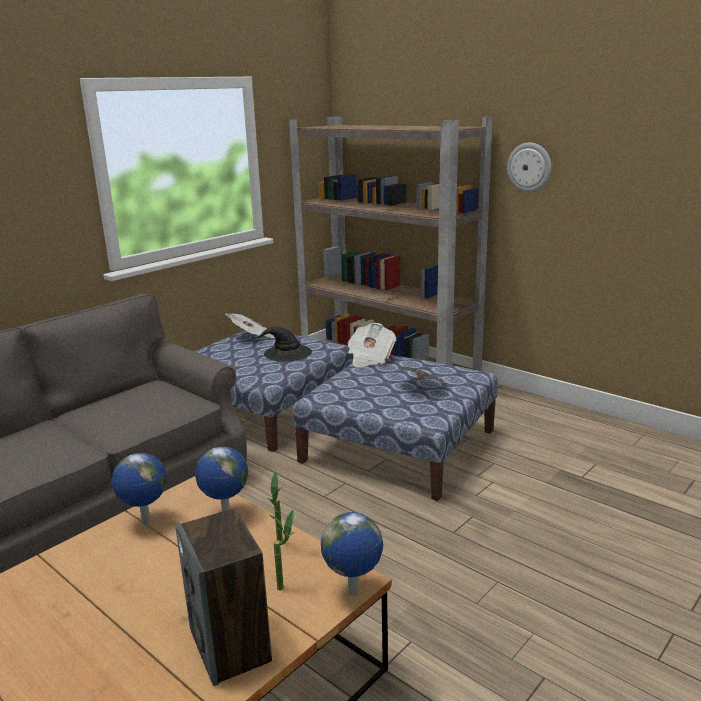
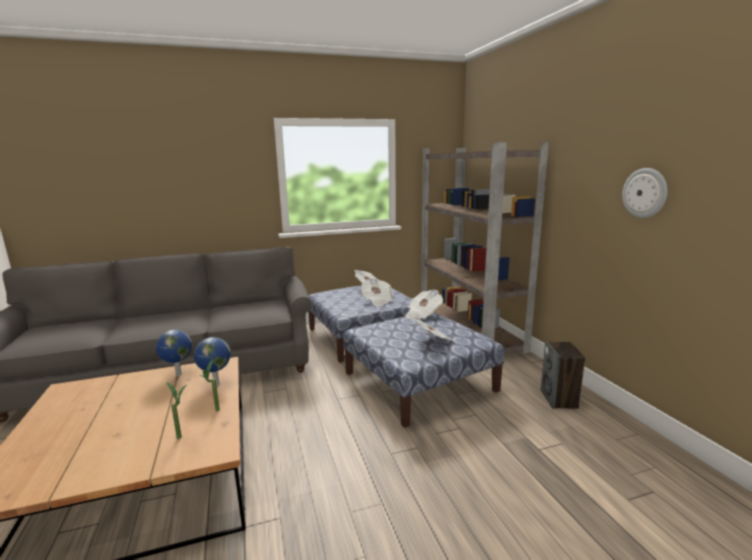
camera: 30 degrees right, 5 degrees down
(231, 646) = (111, 460): speaker -> speaker (559, 399)
(287, 353) = (377, 300): black hat -> newspaper
(354, 593) = (207, 459): globe -> none
(529, 167) = (571, 182): wall clock -> wall clock (645, 193)

